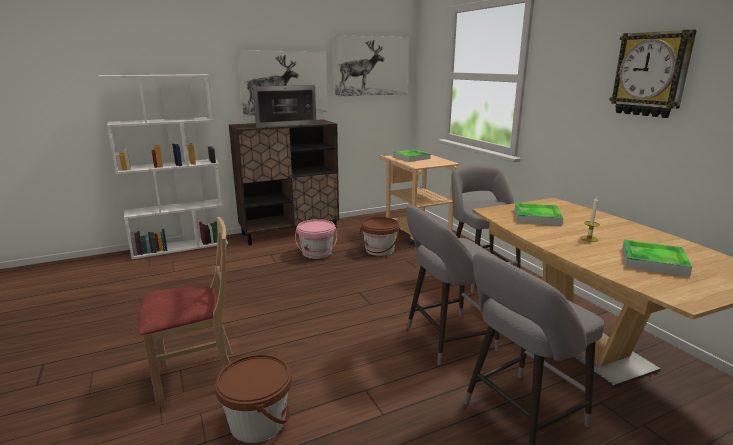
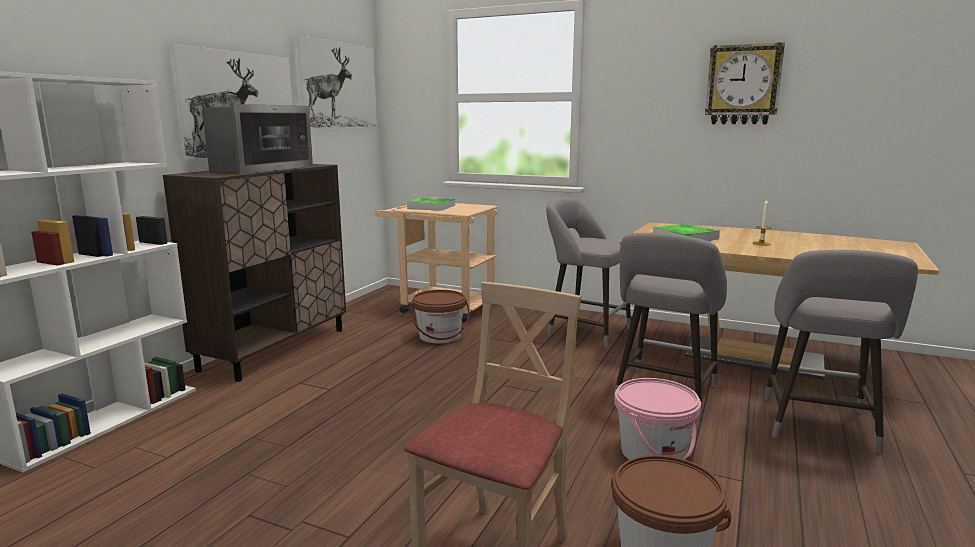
camera: 40 degrees left, 5 degrees down
(317, 253) = (366, 361): pink bucket -> pink bucket (653, 452)
(653, 261) = (835, 248): tray -> none

